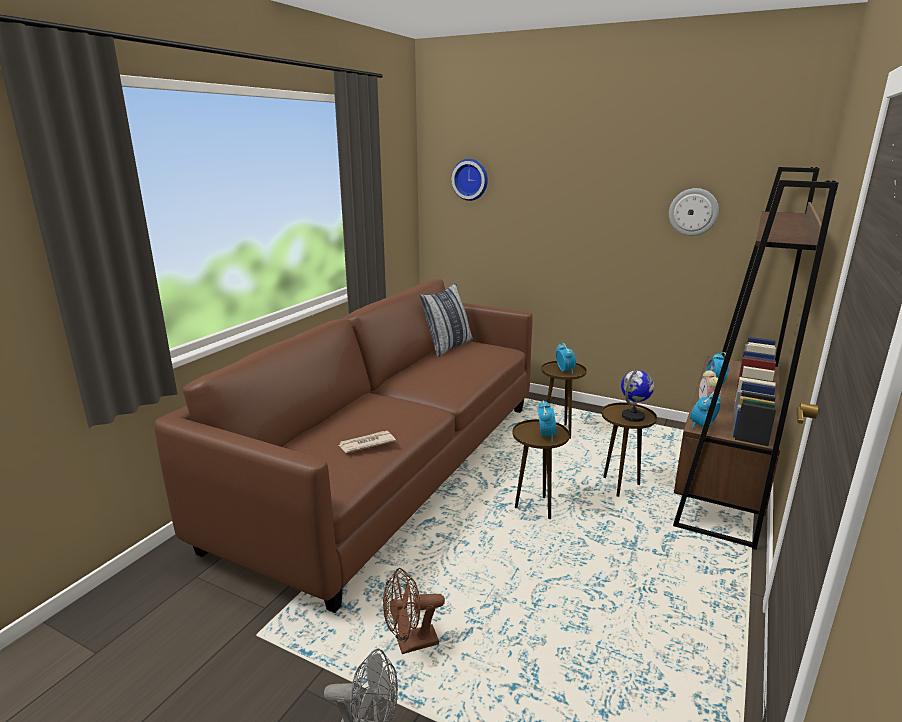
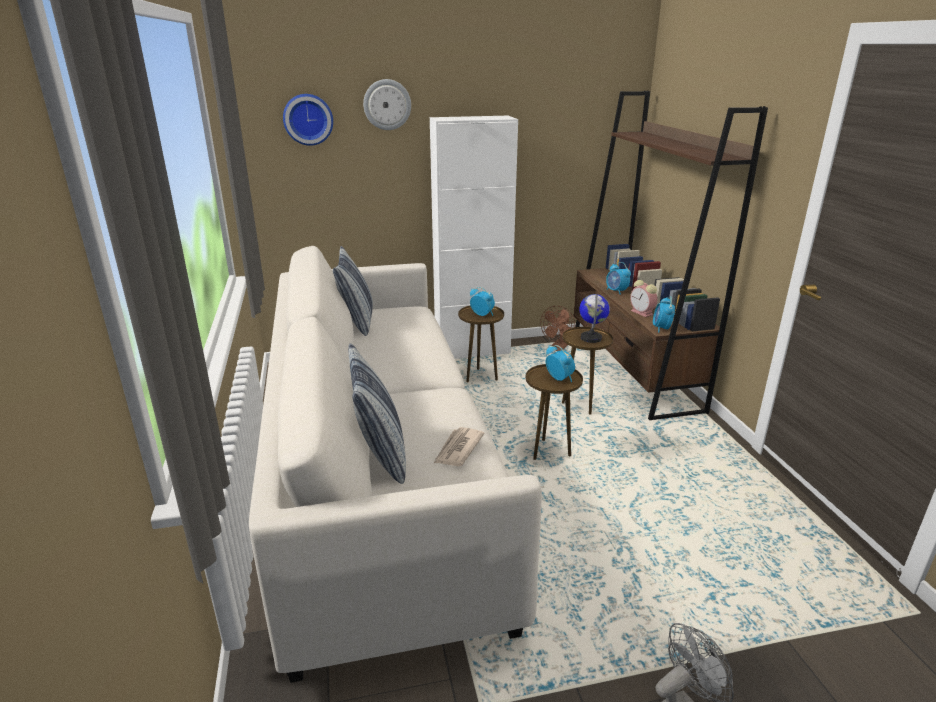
camera: 40 degrees left, 5 degrees up
(321, 428) = (380, 454): none -> pillow
(391, 468) = (379, 476): brown sofa -> white sofa
(410, 644) = (610, 617): brown fan -> brown fan (558, 349)
(581, 410) = (472, 350): none -> white cabinet
(693, 212) = (551, 137): wall clock -> wall clock (387, 104)

